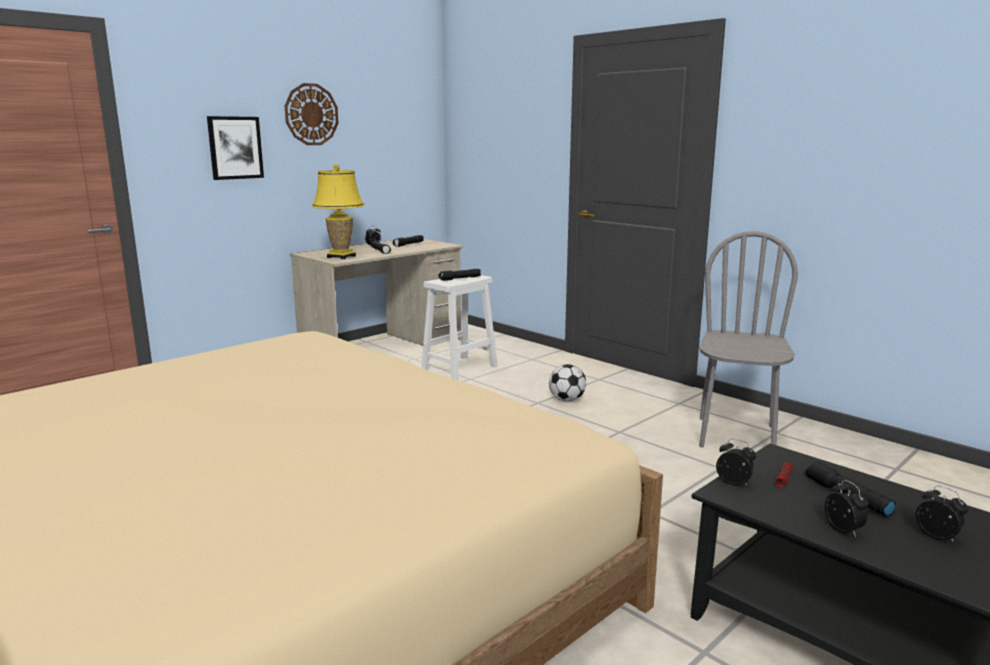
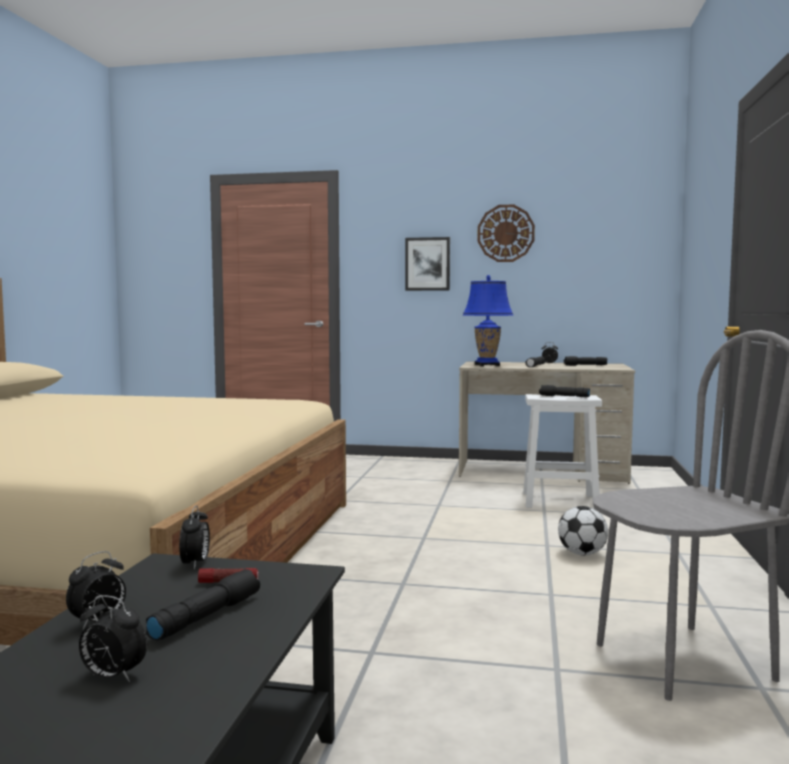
camera: 55 degrees right, 10 degrees down
(341, 257) = (487, 365): yellow table lamp -> blue table lamp
(937, 537) = (112, 677): alarm clock -> alarm clock turned 90 degrees clockwise

